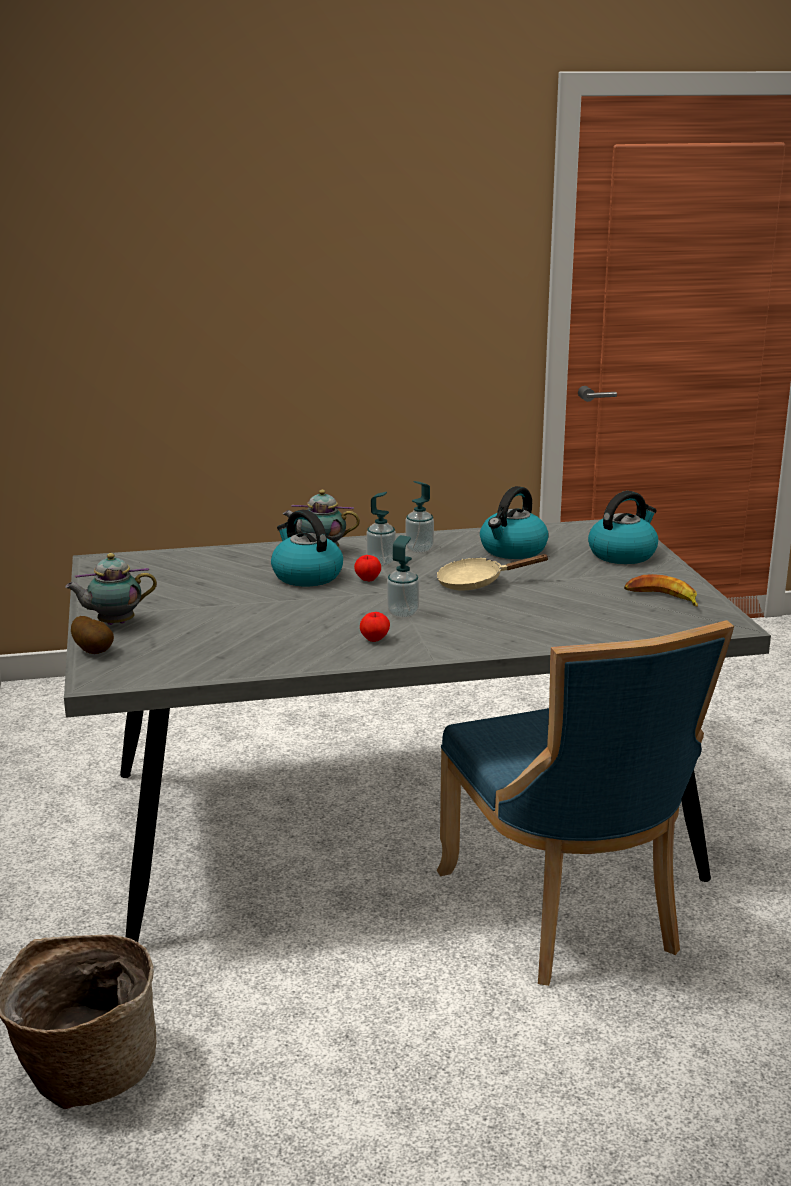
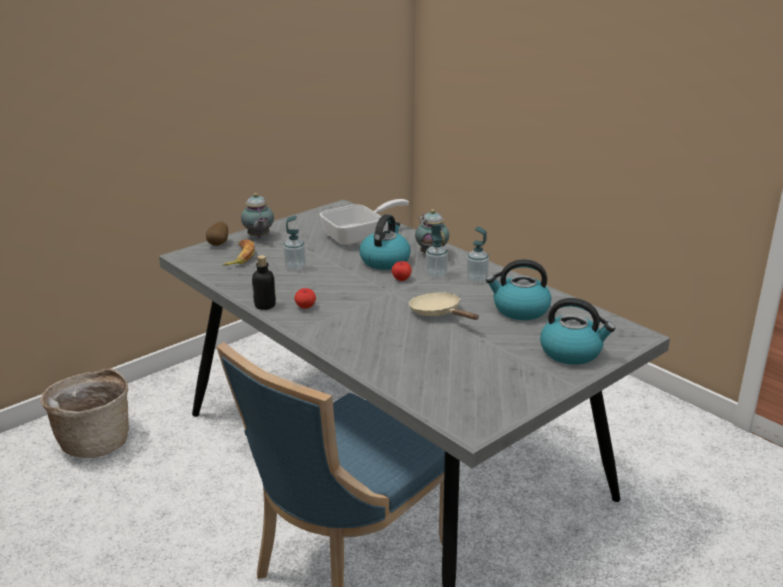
camera: 60 degrees right, 5 degrees up
(113, 624) = (258, 237): teapot -> teapot turned 150 degrees counterclockwise
(212, 573) = (358, 236): none -> frying pan
(340, 659) = (265, 305): none -> bottle
(403, 613) = (356, 304): soap dispenser -> soap dispenser (295, 267)
(662, 598) = (495, 388): banana -> banana (239, 257)

